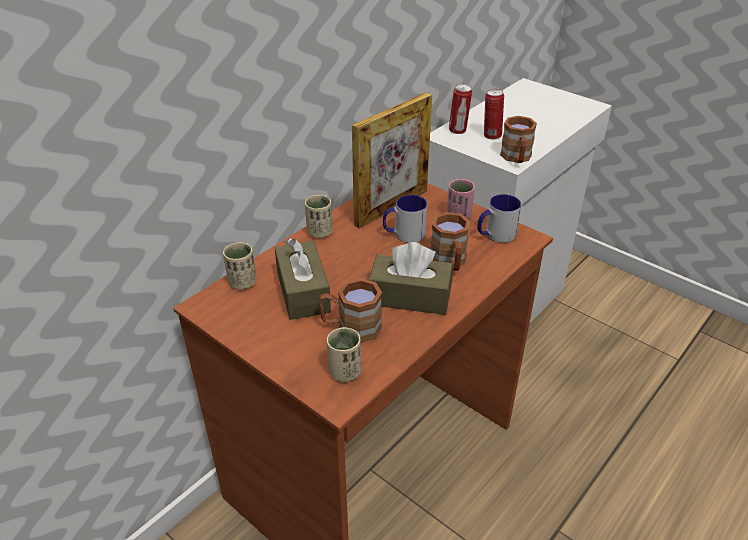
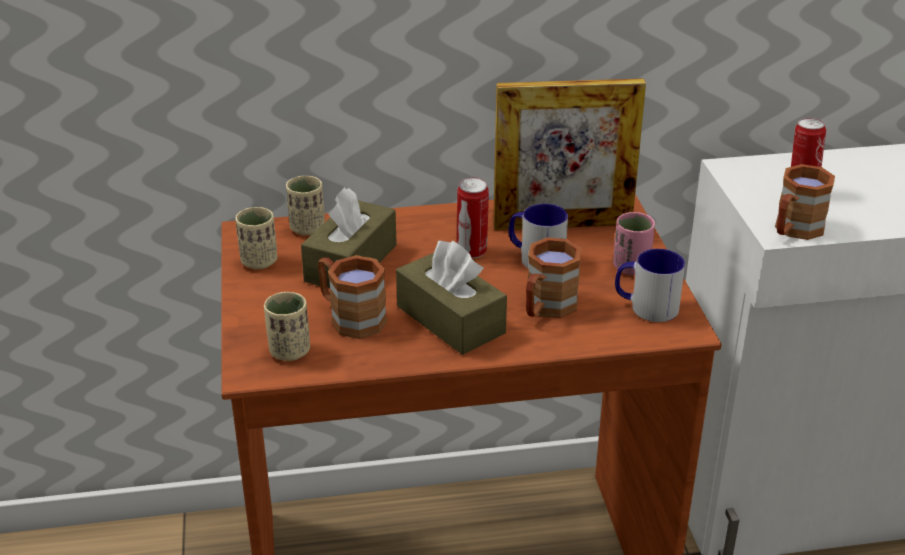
camera: 40 degrees right, 5 degrees down
(319, 232) = (446, 216): beige cup -> beige cup (259, 262)
(458, 130) = (762, 169): can -> can (472, 252)

